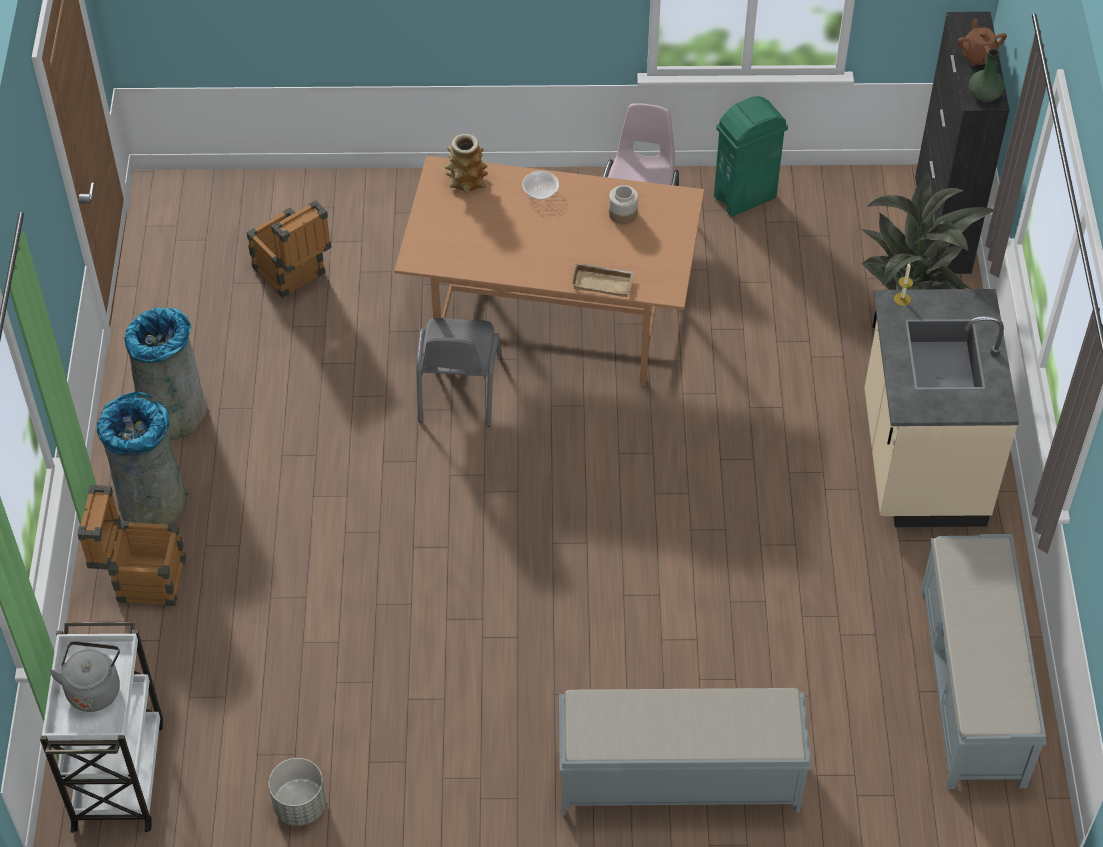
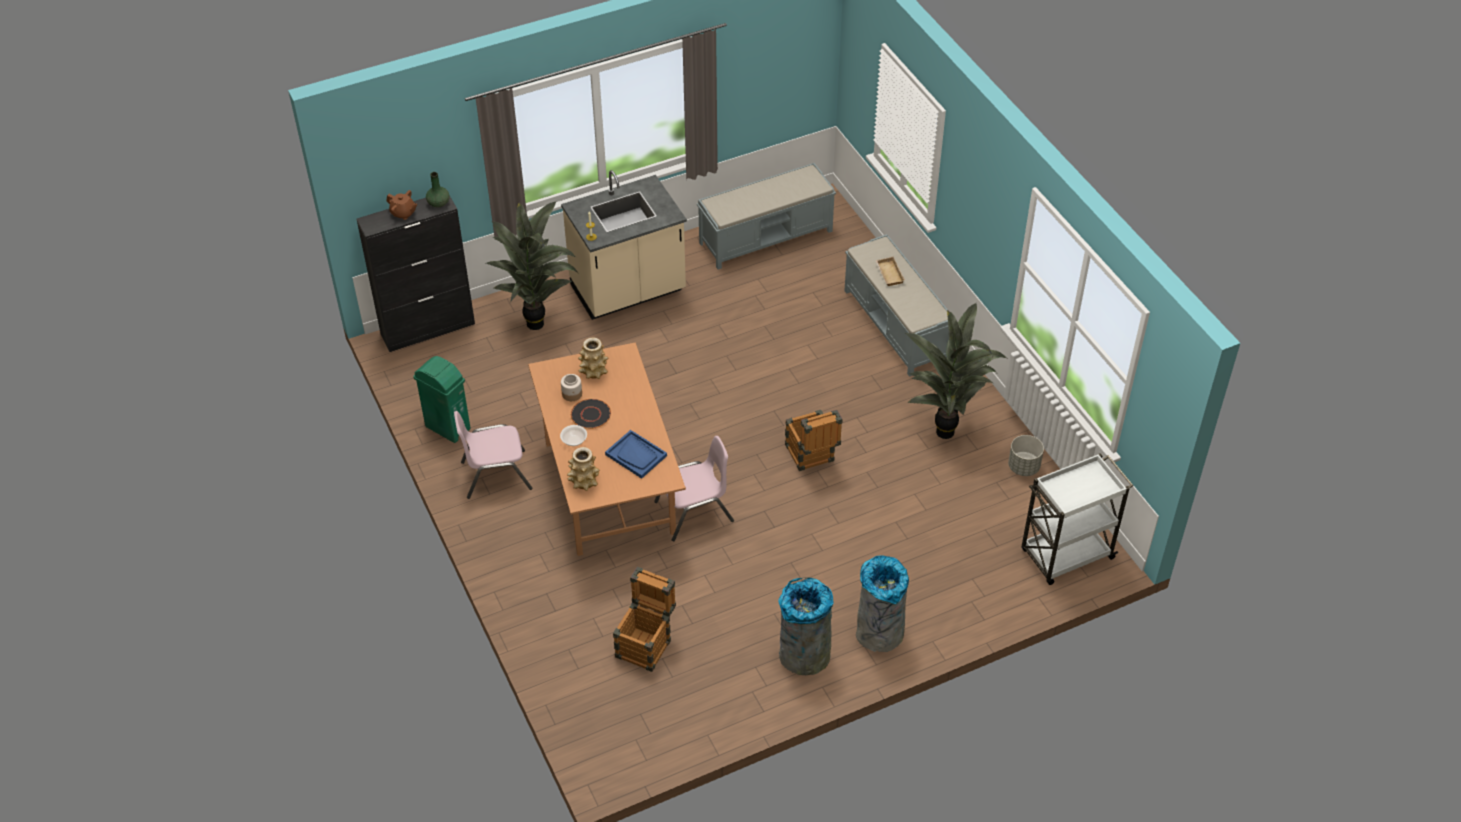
camera: 115 degrees left, 5 degrees down
(94, 688) = (1079, 486): grey kettle -> none
(141, 578) = (937, 609): crate -> crate (811, 457)
(430, 741) = (946, 429): none -> potted plant
(458, 389) = (695, 512): grey chair -> pink chair
(477, 241) = (636, 455): none -> blue tray
(575, 221) = (591, 414): none -> black plate
(603, 282) = (636, 384): beige tray -> beige tray (888, 273)
(651, 247) = (594, 371): none -> vase
(978, 56) = (403, 213): brown teapot -> brown teapot turned 120 degrees counterclockwise

